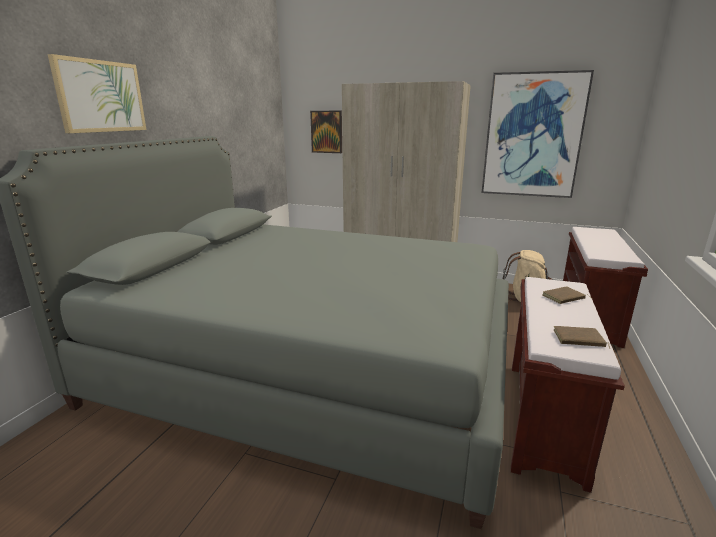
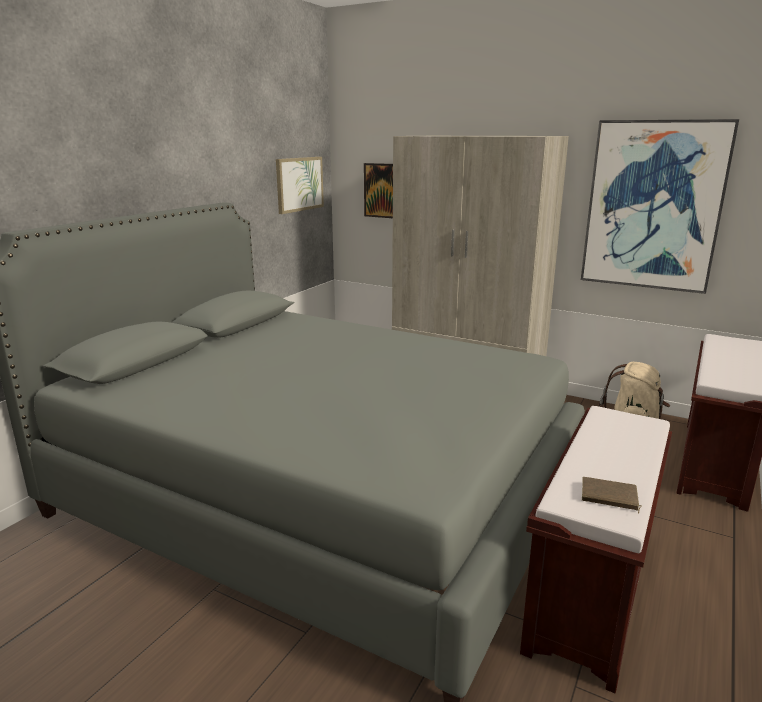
camera: 10 degrees right, 0 degrees up
(100, 96) = (94, 166): picture -> picture (299, 184)
(564, 298) = (625, 439): brown book -> none

